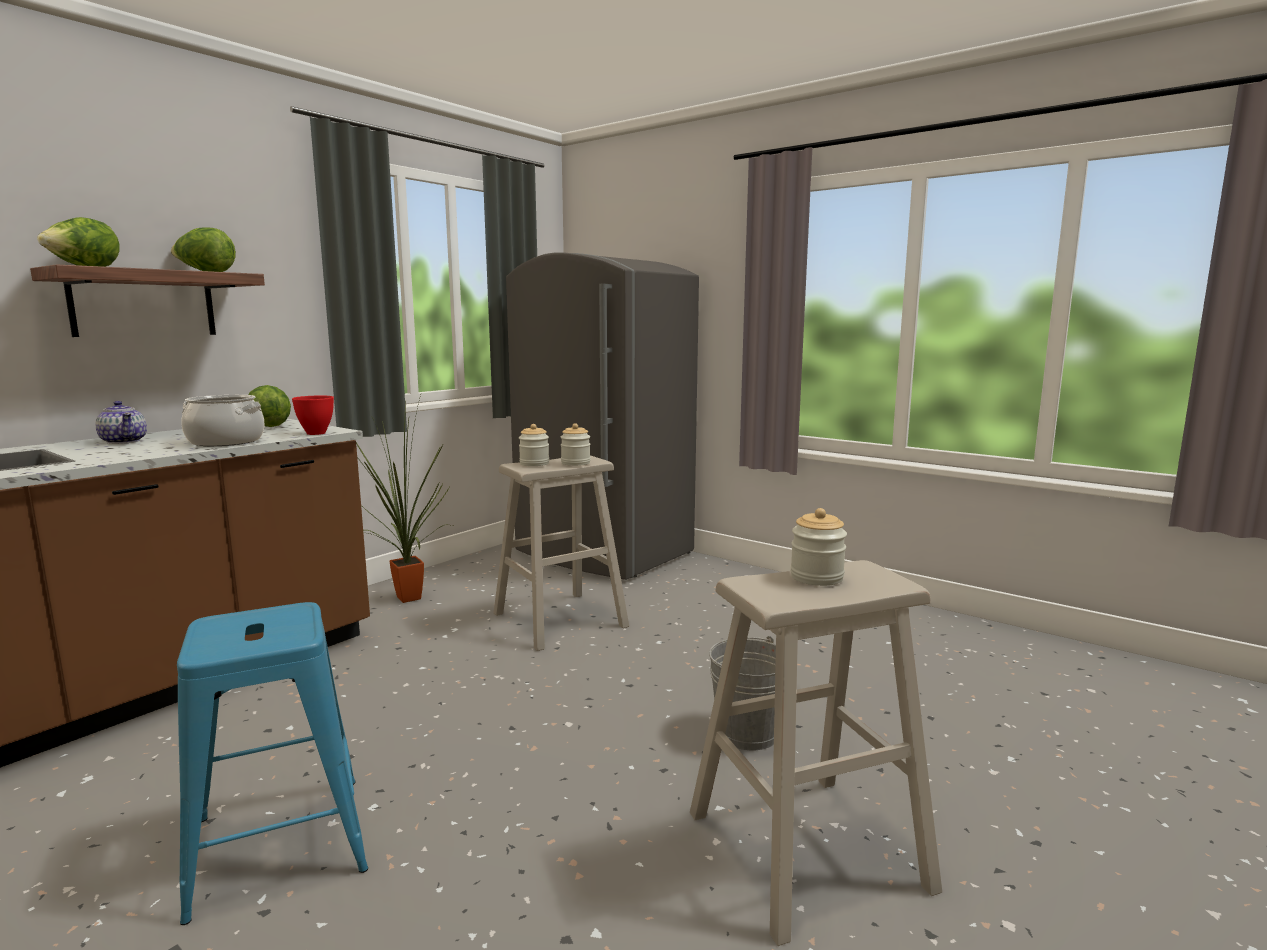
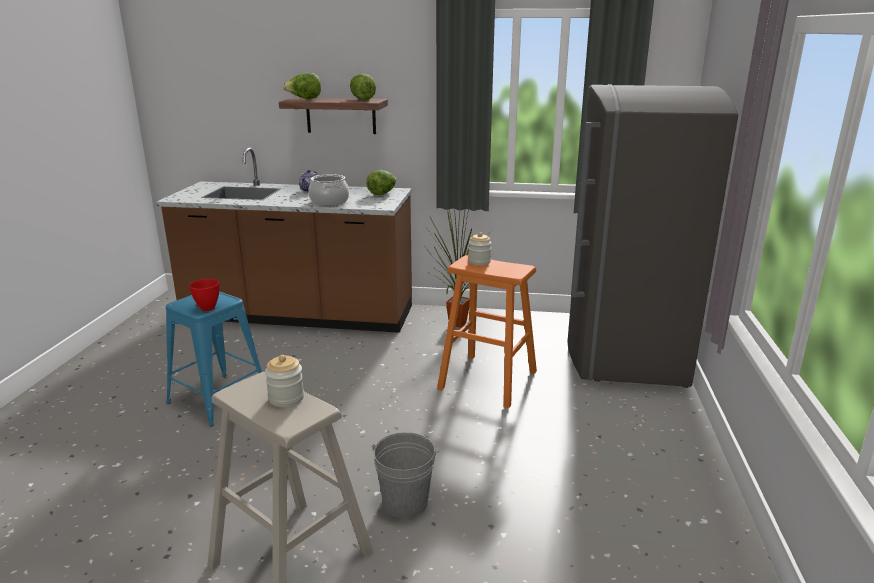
camera: 60 degrees right, 10 degrees up
(315, 433) = (371, 206): red bowl -> red bowl (207, 308)
(560, 619) = (488, 380): beige stool -> orange stool
(575, 463) = (499, 270): jar -> none

